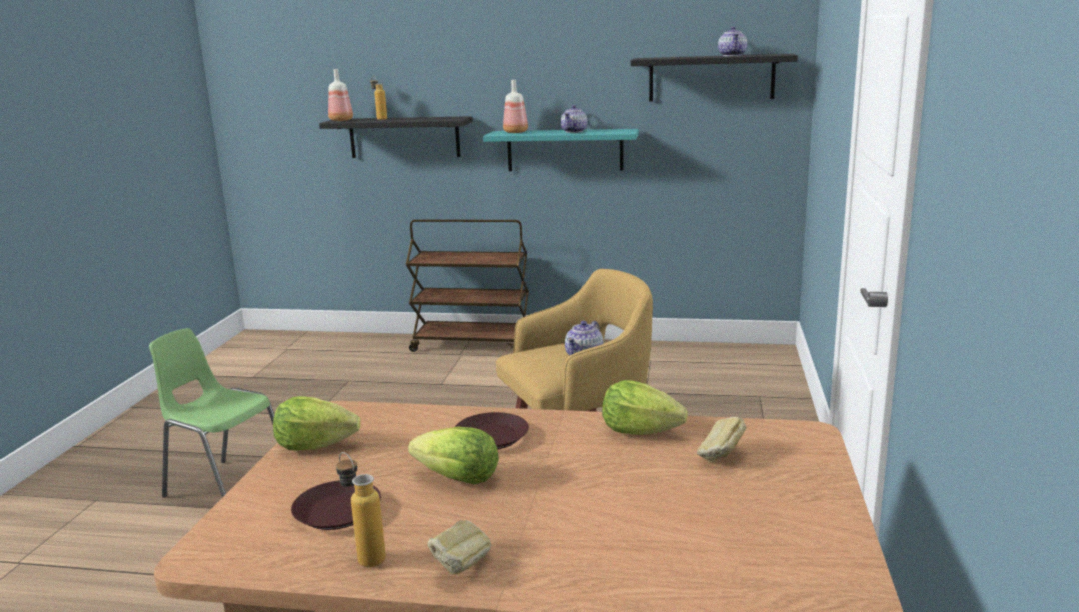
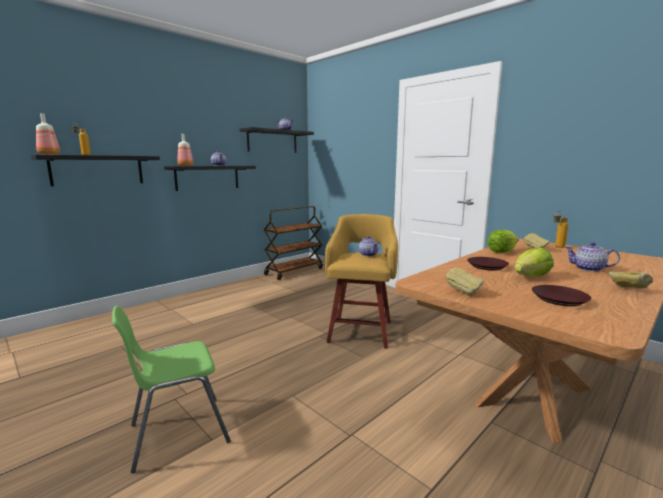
camera: 55 degrees left, 5 degrees down
(315, 446) = (463, 292): lettuce -> bread
(364, 556) = (613, 301): bottle -> bottle (556, 247)
(472, 345) = (167, 303): brown cart -> brown cart (294, 271)
(565, 150) = (207, 177): turquoise shelf -> black shelf
(596, 524) = (589, 269): none -> teapot

